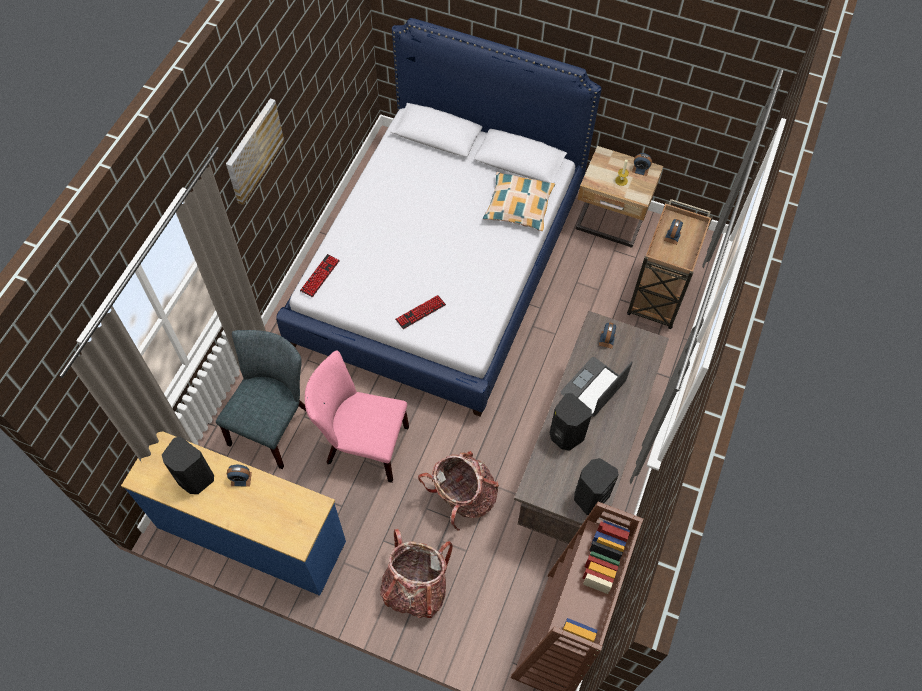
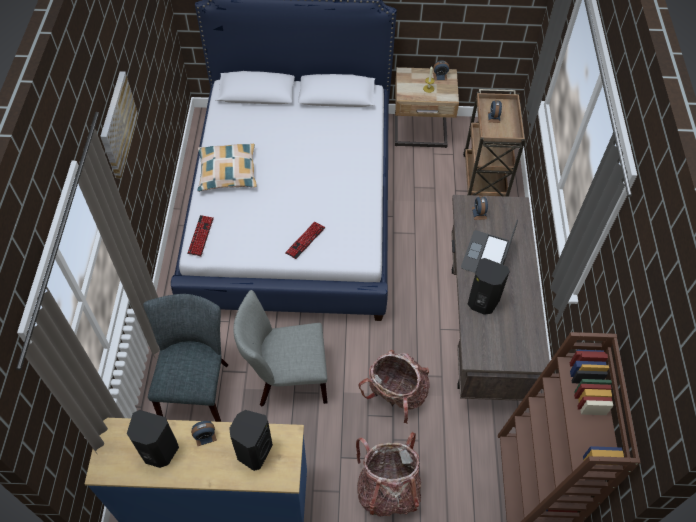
camera: 20 degrees left, 5 degrees down
(362, 445) = (286, 379): pink chair -> grey chair
(518, 206) = (352, 131): pillow -> pillow (227, 172)
(590, 497) = (526, 347): black speaker -> black speaker (253, 451)

